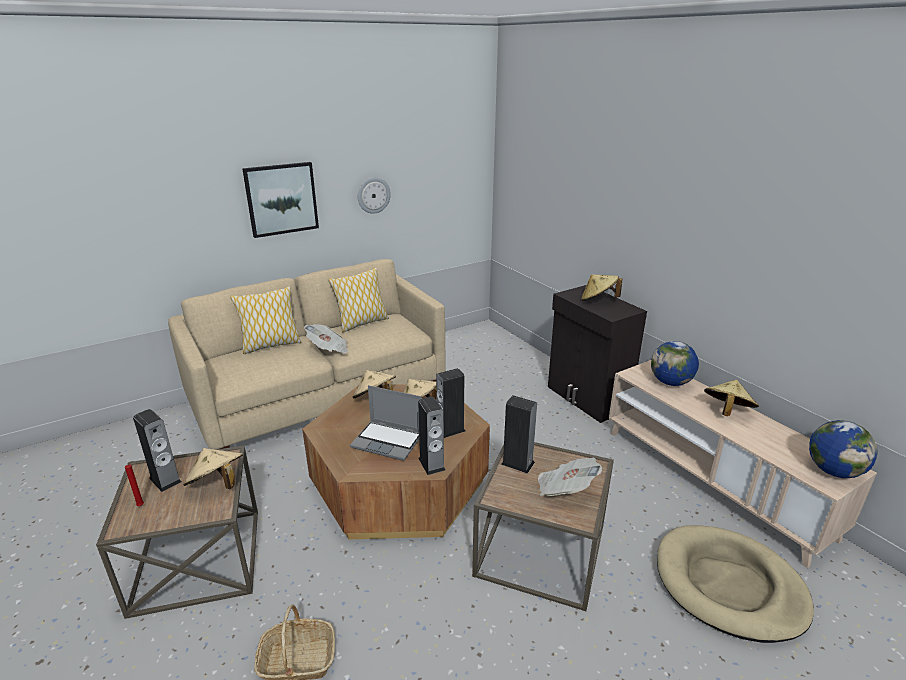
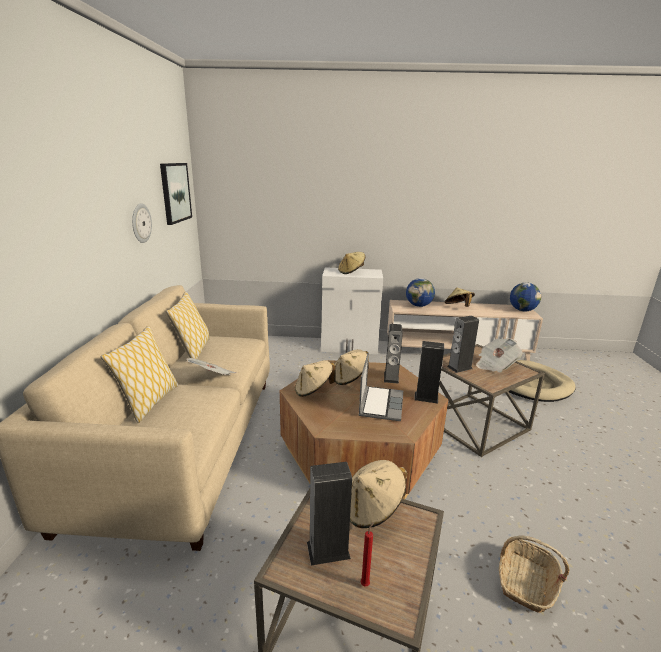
camera: 55 degrees left, 5 degrees down
(281, 199) = (79, 231): picture -> picture (175, 192)
(388, 441) = (380, 404): laptop -> laptop turned 45 degrees counterclockwise
(587, 398) = (349, 347): black cabinet -> white cabinet

